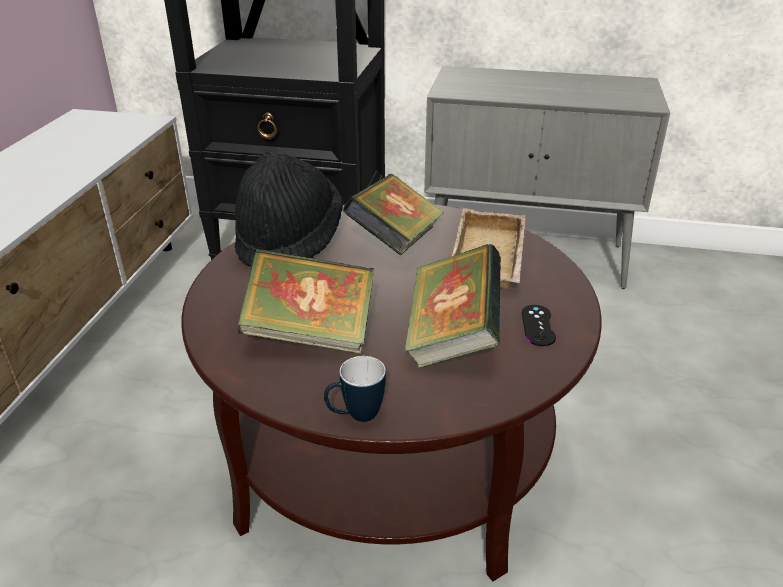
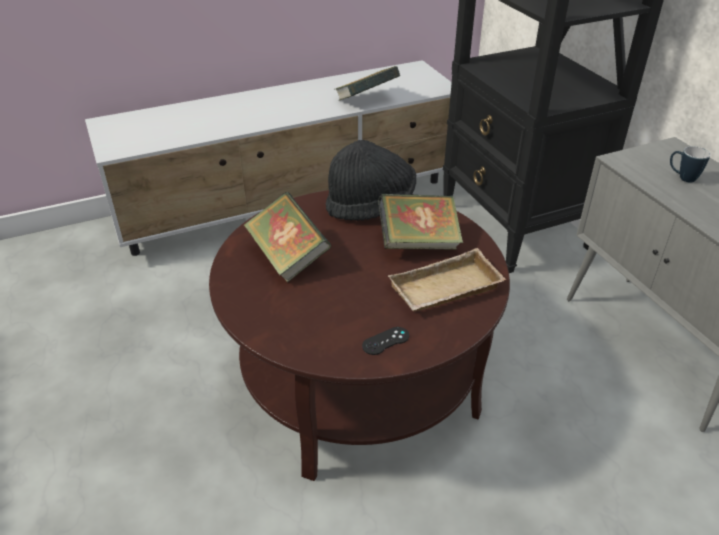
camera: 55 degrees right, 5 degrees up
(355, 416) = (233, 304): mug -> mug (682, 178)
(452, 337) = (336, 309): book -> book (366, 100)

